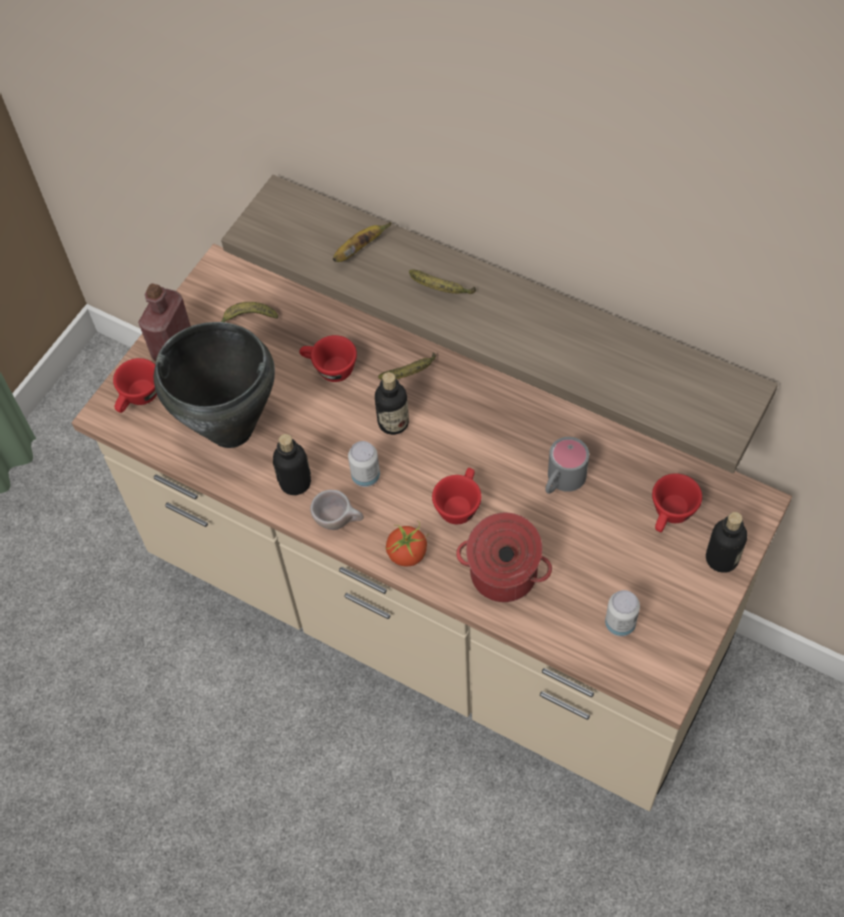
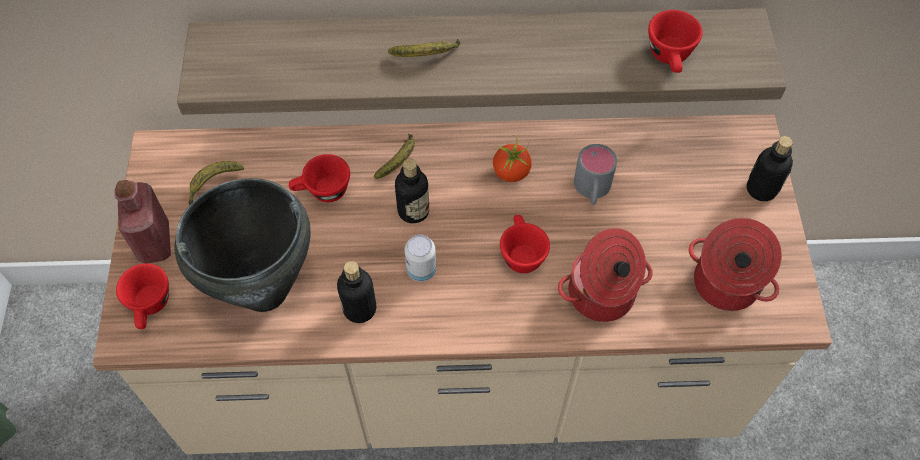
camera: 35 degrees left, 0 degrees up
(339, 521) = (425, 323): beige cup -> none
(359, 249) = (323, 53): banana -> none
(407, 554) = (506, 320): tomato -> tomato (511, 172)
(620, 624) = (724, 284): can -> cooking pot
(671, 515) = (698, 174): red cup -> red cup (670, 58)

